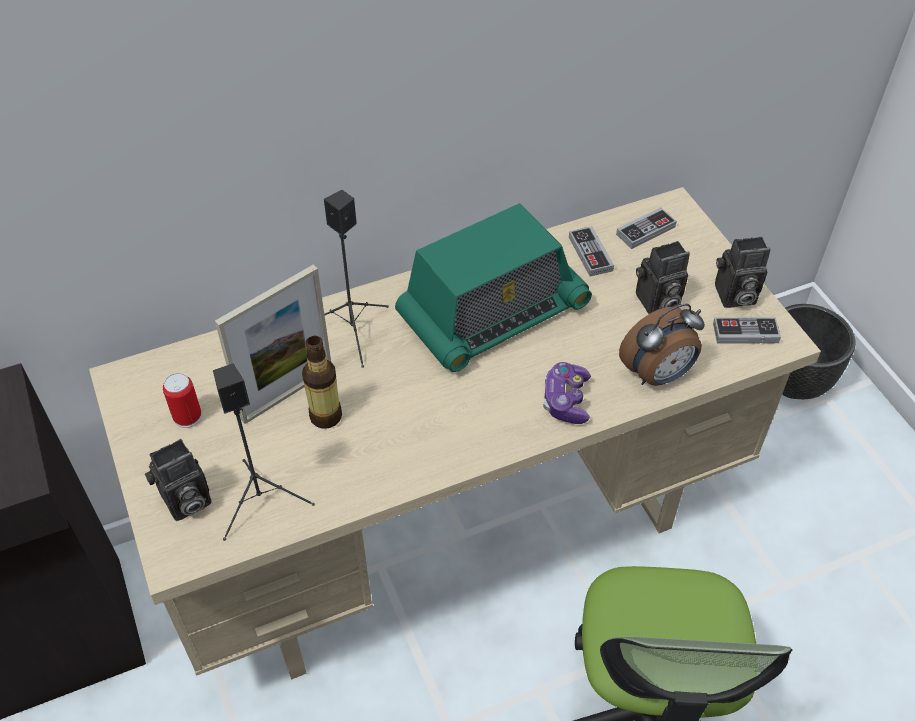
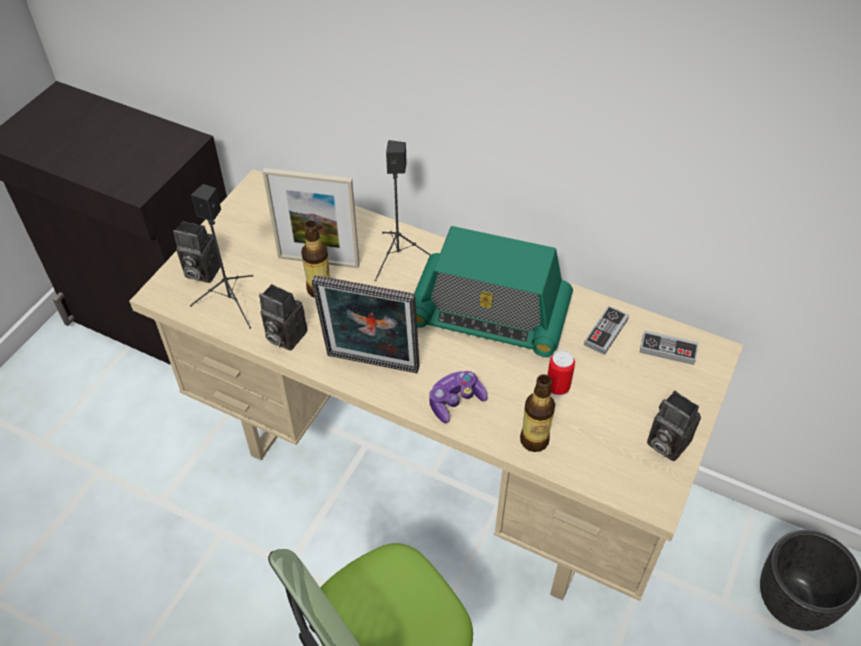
camera: 50 degrees right, 0 degrees up
(187, 417) = (259, 231): can -> can (557, 387)
(464, 436) = (371, 366): none -> picture frame
(656, 303) = (603, 399): camera -> camera (283, 336)
(658, 375) = (534, 440): alarm clock -> bottle
(745, 333) = (635, 471): game controller -> none

